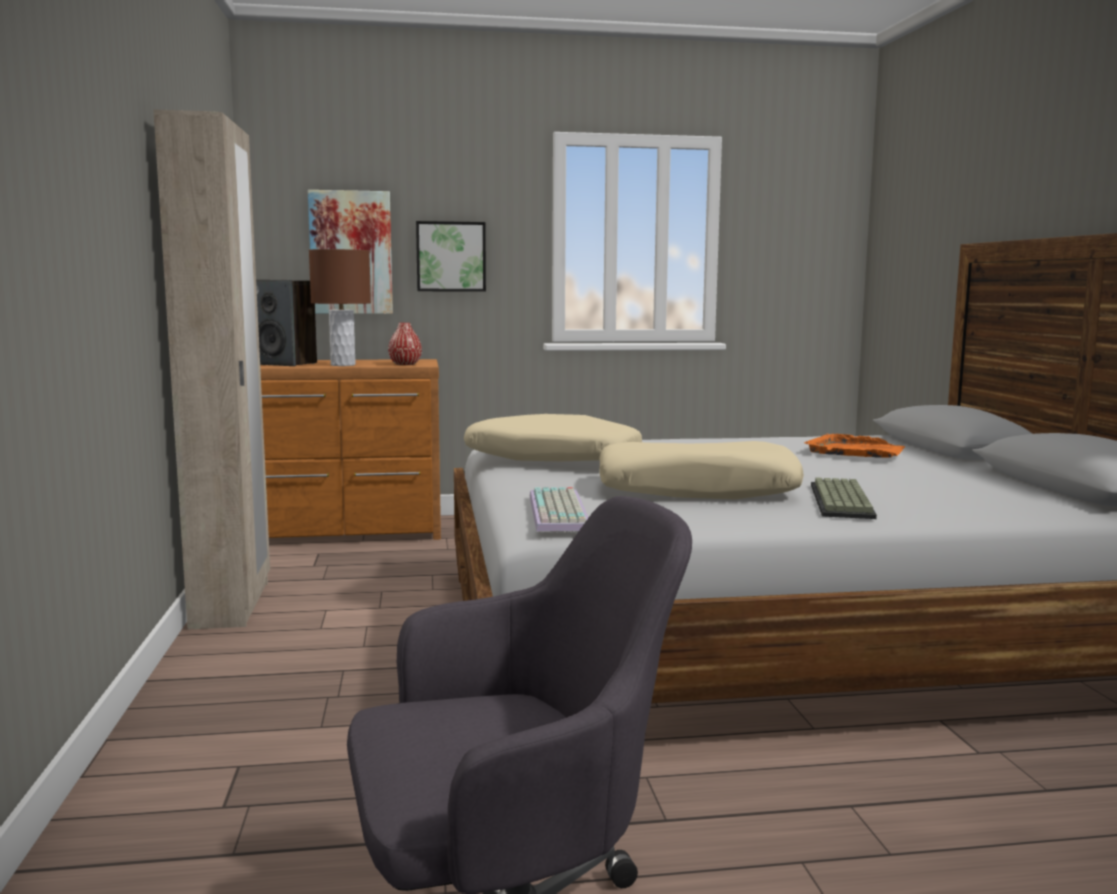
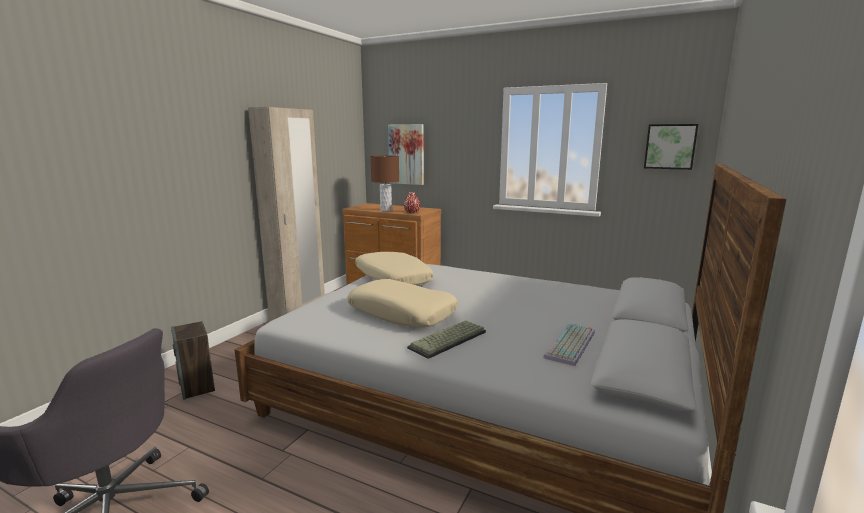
camera: 35 degrees right, 5 degrees up
(285, 364) = (368, 207): speaker -> speaker (197, 387)
(451, 256) = (450, 157): picture -> picture (670, 146)
(561, 512) = (307, 313): keyboard -> keyboard (571, 345)
(856, 451) = (566, 303): orange tray -> none

